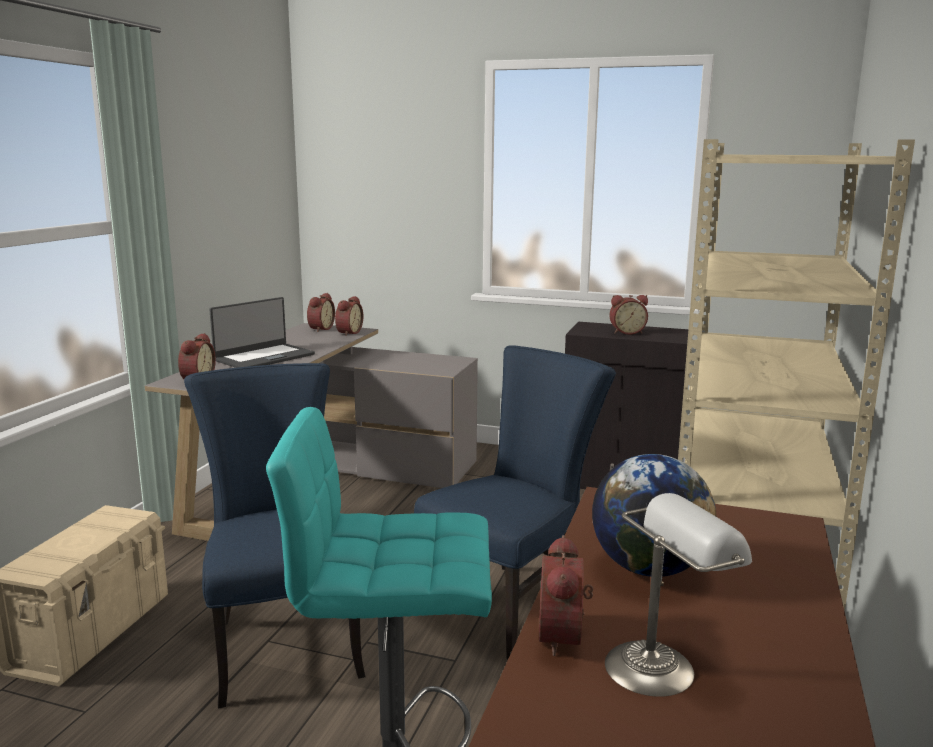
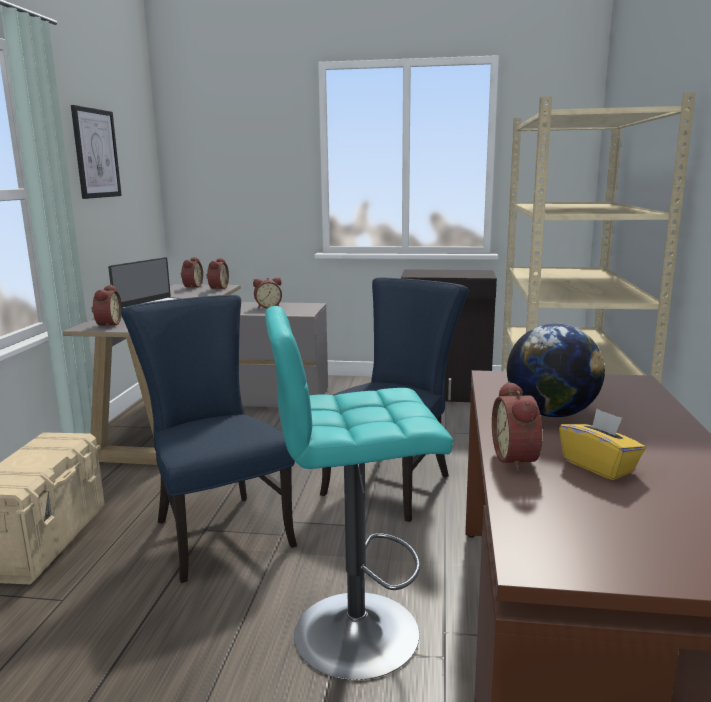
camera: 10 degrees left, 0 degrees up
(211, 173) = (96, 153): none -> picture
(626, 332) = (446, 274): alarm clock -> alarm clock (268, 307)
(663, 661) = (599, 466): white table lamp -> yellow tissue box

